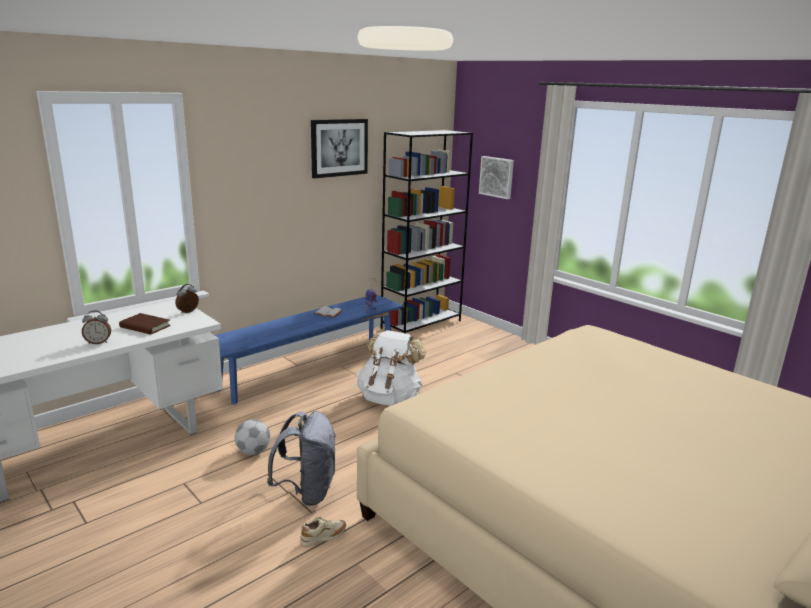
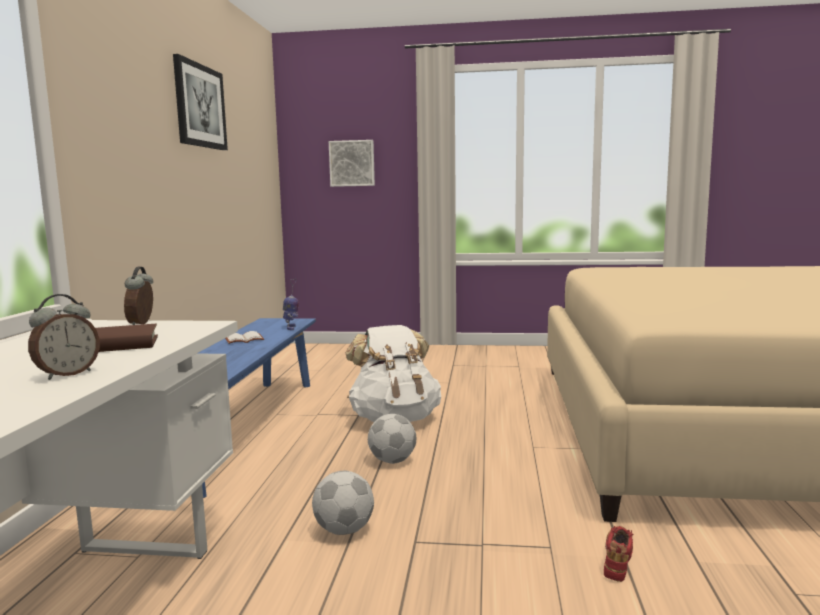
camera: 40 degrees left, 10 degrees down
(307, 492) = (501, 532): grey backpack -> none
(323, 538) = (618, 561): beige shoe -> red shoe
(338, 425) = (392, 461): none -> football
(421, 324) = (294, 359): white bookcase -> none

